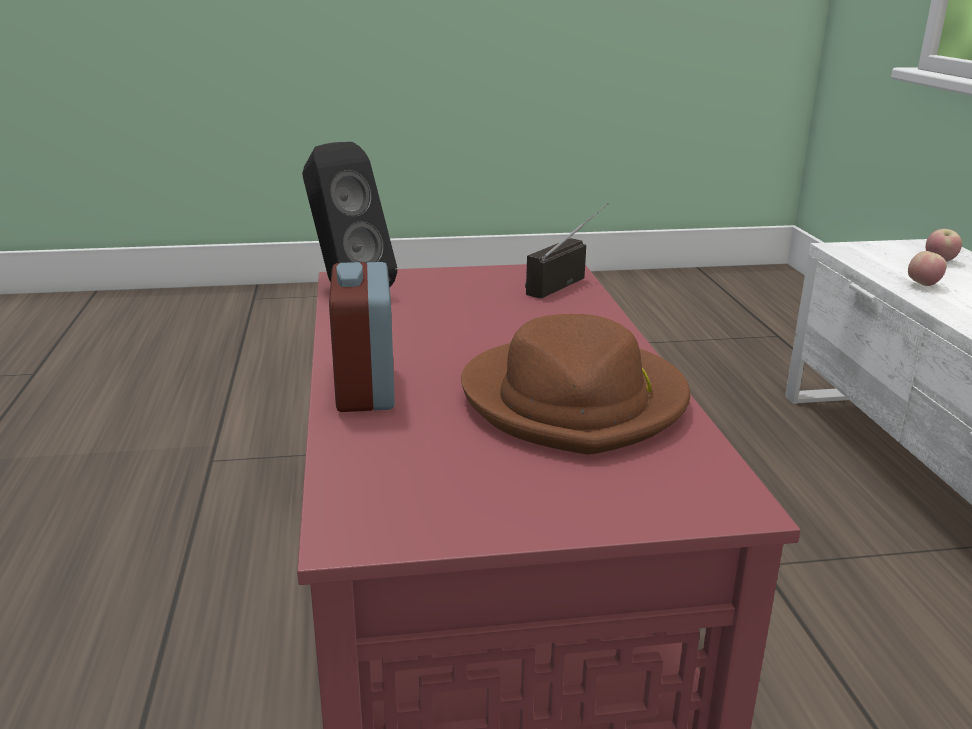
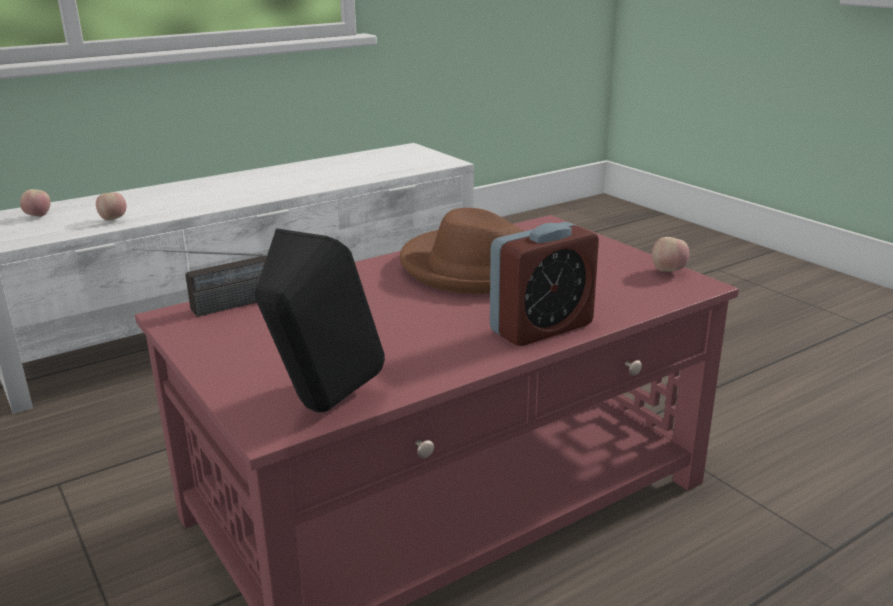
camera: 115 degrees left, 0 degrees up
(420, 531) = (668, 272): none -> apple
(565, 281) = (212, 309): radio -> radio turned 45 degrees counterclockwise

